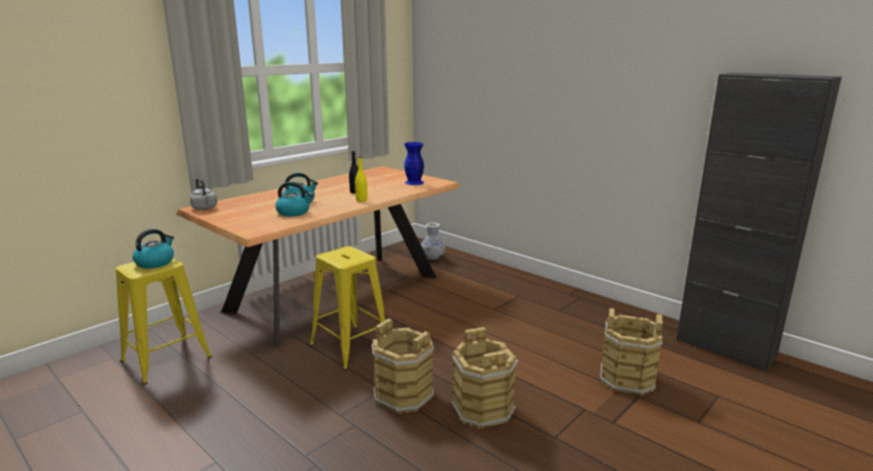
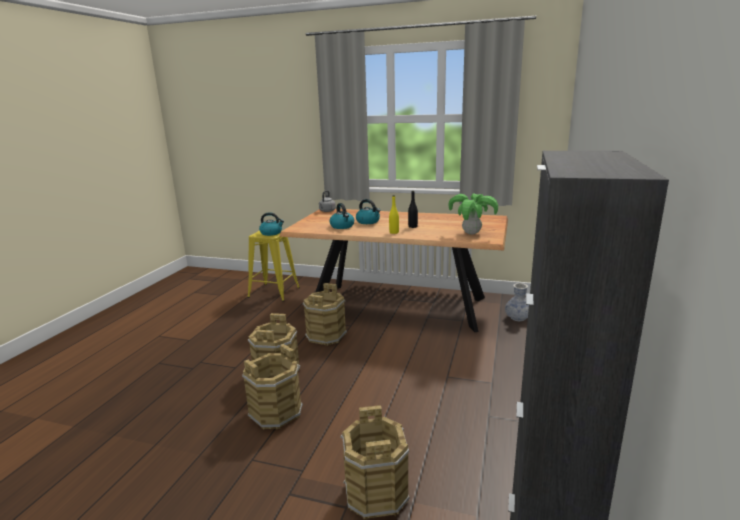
camera: 65 degrees right, 0 degrees up
(350, 347) = (326, 335): yellow stool -> brown bucket
(414, 182) = (471, 233): blue vase -> potted plant

